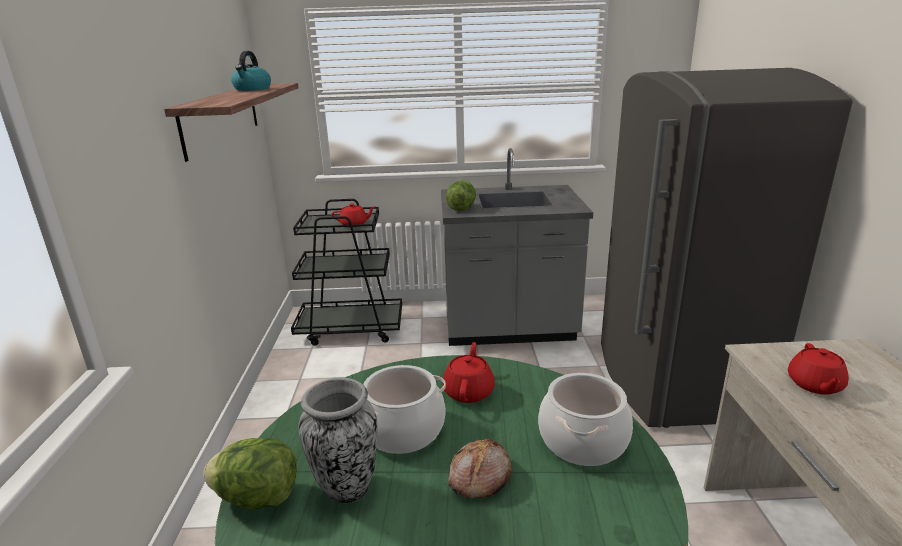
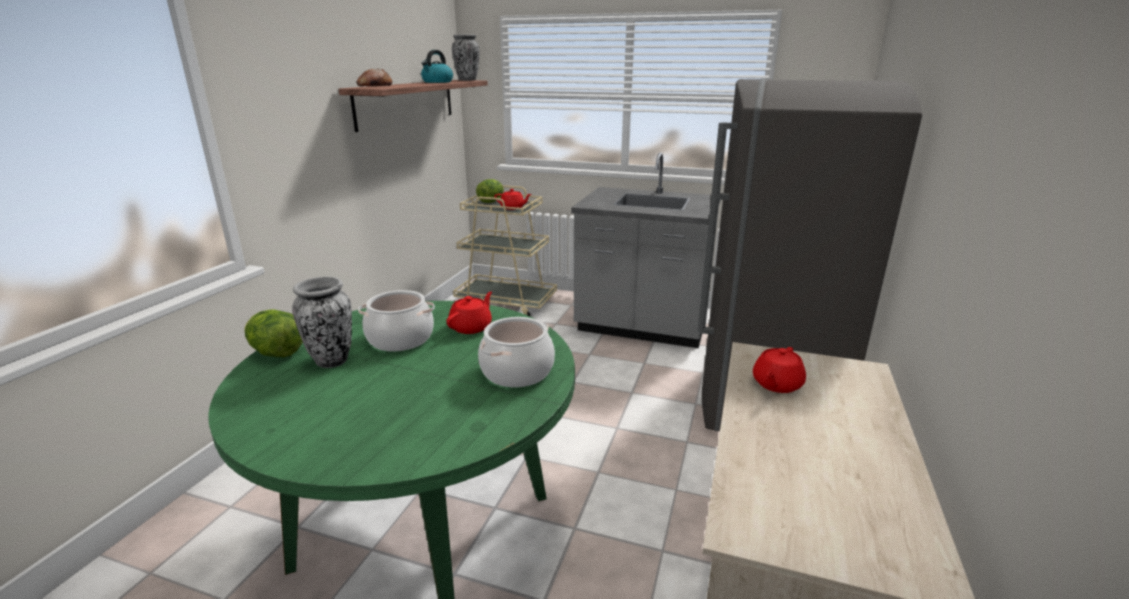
camera: 20 degrees right, 0 degrees up
(275, 84) = (467, 80): none -> vase
(351, 329) = (506, 303): black cart -> beige cart
(461, 209) = (595, 202): lettuce -> lettuce (491, 202)
(479, 477) = (419, 374): bread -> bread (375, 87)

